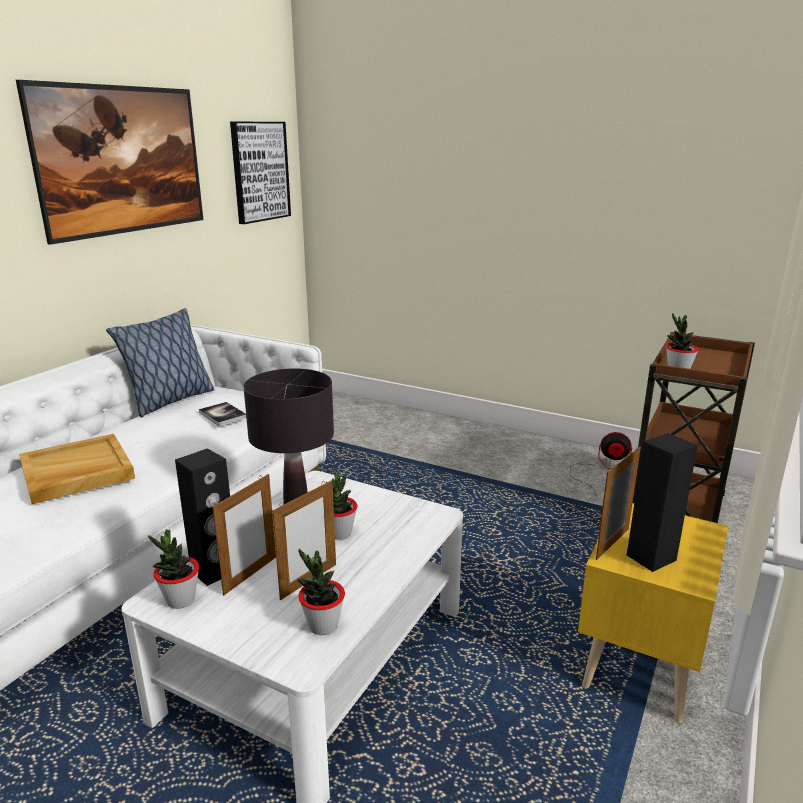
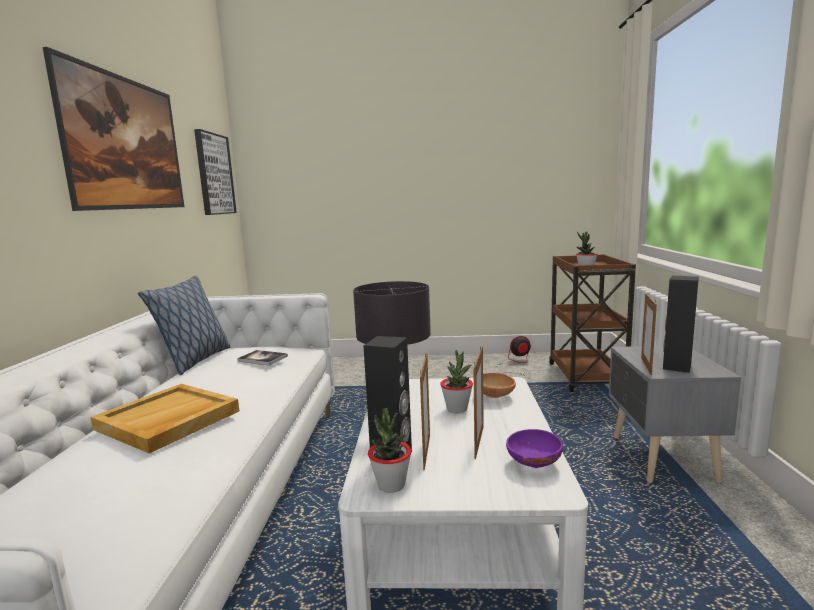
camera: 25 degrees left, 10 degrees down
(323, 625) = (532, 464): potted plant -> purple bowl
(398, 529) = (495, 396): none -> brown bowl
(638, 664) = (661, 459): yellow nightstand -> grey nightstand

